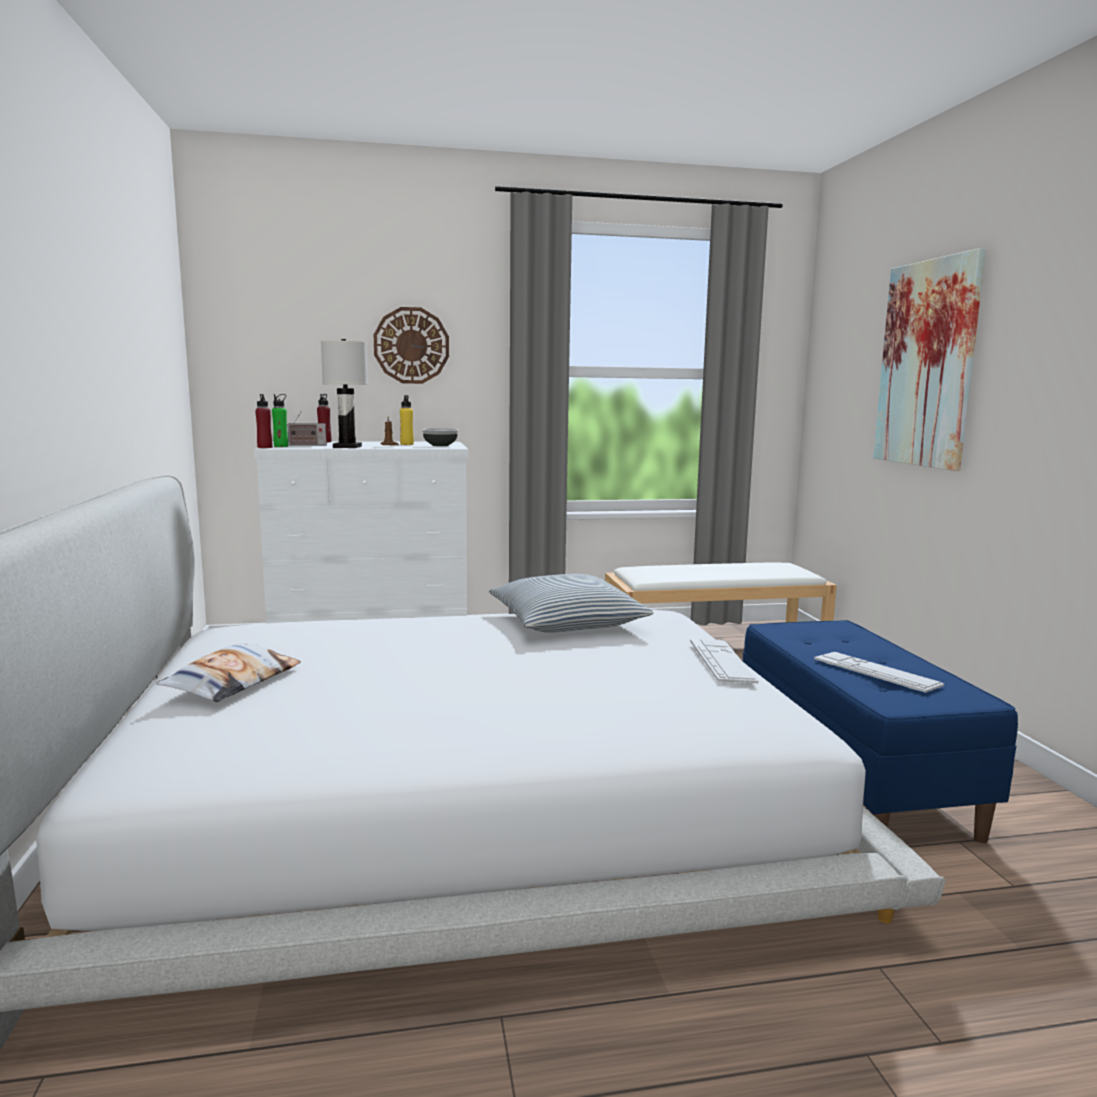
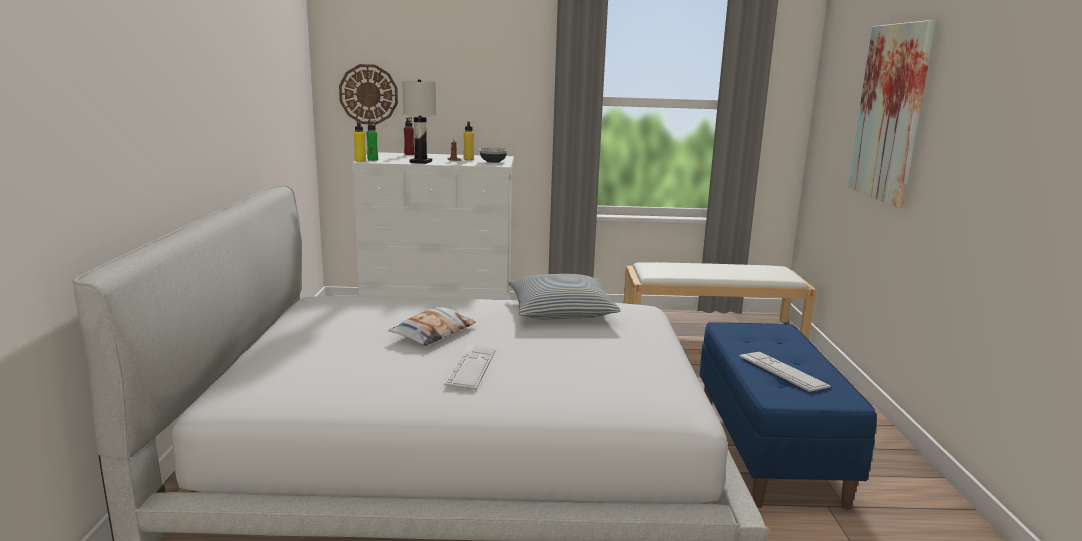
camera: 10 degrees right, 5 degrees up
(233, 682) = (308, 341): pillow -> pillow (433, 333)
(264, 447) = (360, 161): red bottle -> yellow bottle
(305, 445) = (392, 158): radio -> none
(411, 345) = (478, 79): wall clock -> wall clock (368, 94)
(721, 661) = (658, 353): keyboard -> keyboard (471, 367)

